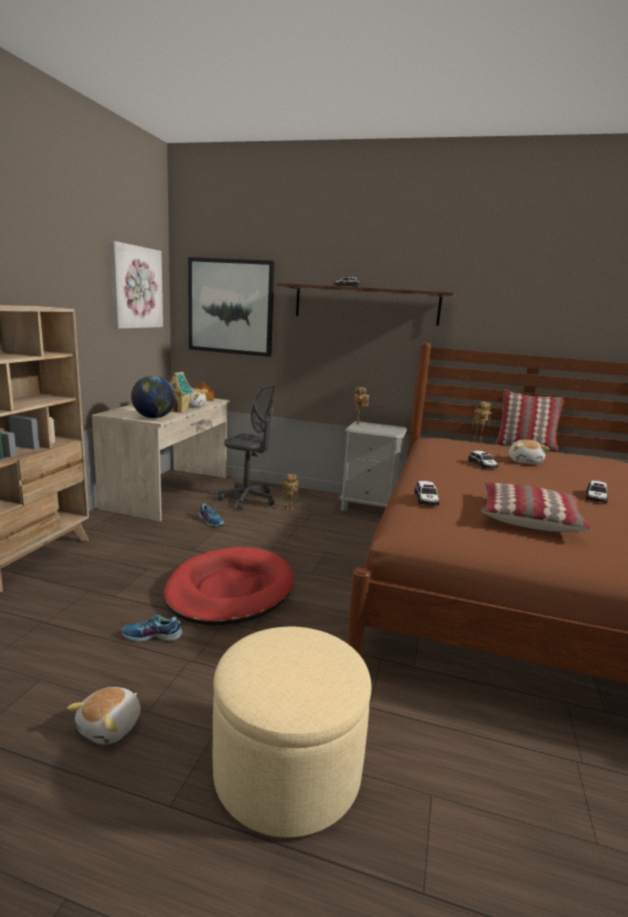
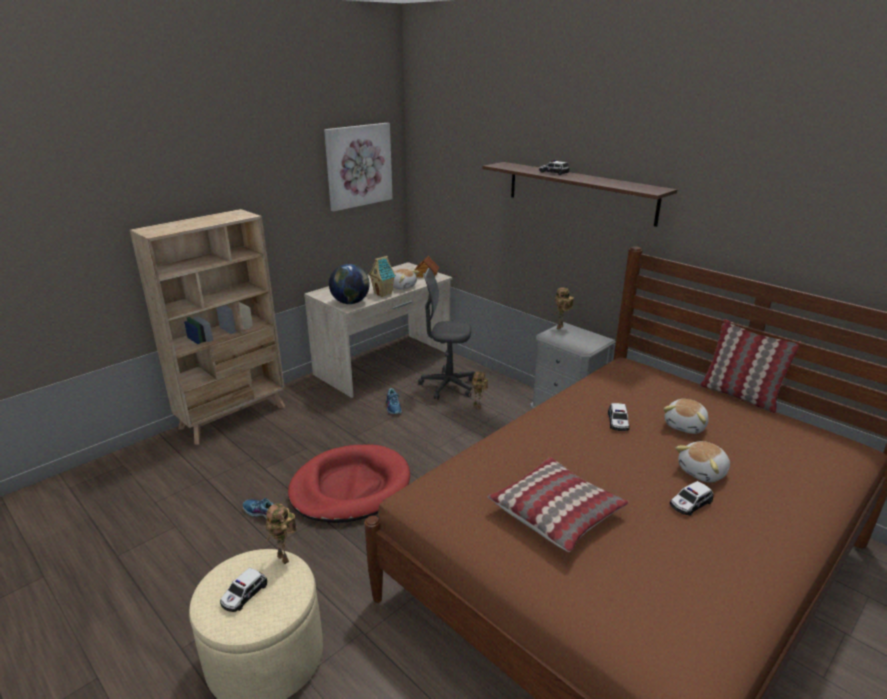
camera: 30 degrees right, 10 degrees up
(111, 727) = (189, 579): plush toy -> plush toy (703, 472)
(230, 307) = (454, 180): picture -> none
(247, 499) = (448, 386): grey office chair -> grey office chair turned 135 degrees clockwise
(426, 499) = (481, 461): toy car -> toy car (244, 594)
(478, 441) = (682, 376): toy robot -> toy robot (285, 558)

